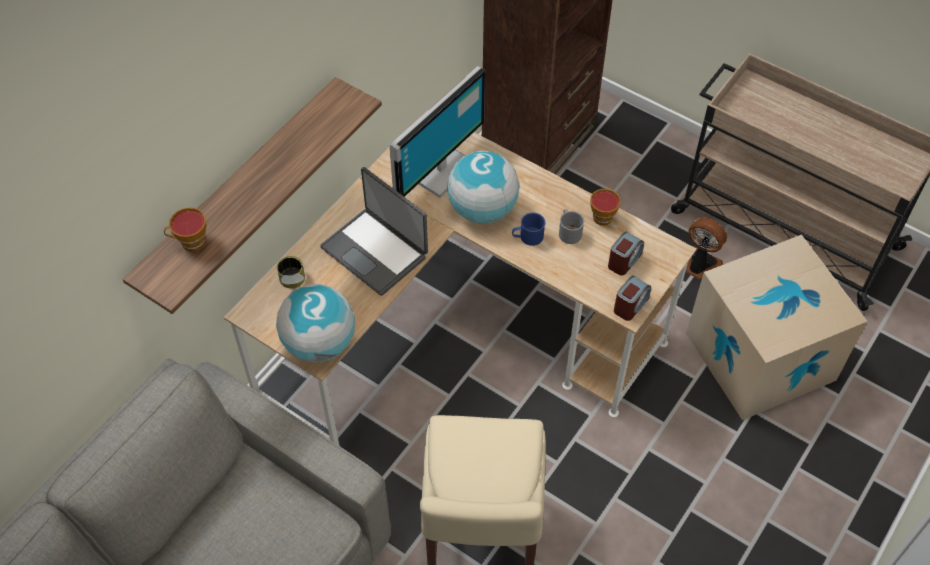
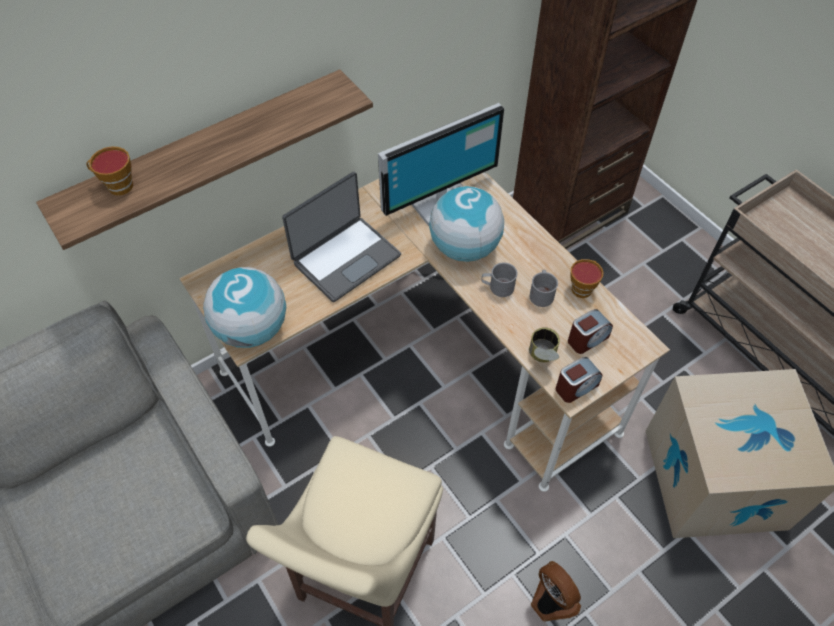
camera: 20 degrees right, 0 degrees up
(293, 284) = (255, 266): can -> can (542, 358)
(376, 251) = (345, 258): laptop -> laptop turned 105 degrees counterclockwise
(527, 237) = (497, 287): blue mug -> grey mug
(699, 264) = (683, 368): fan -> fan (551, 601)

